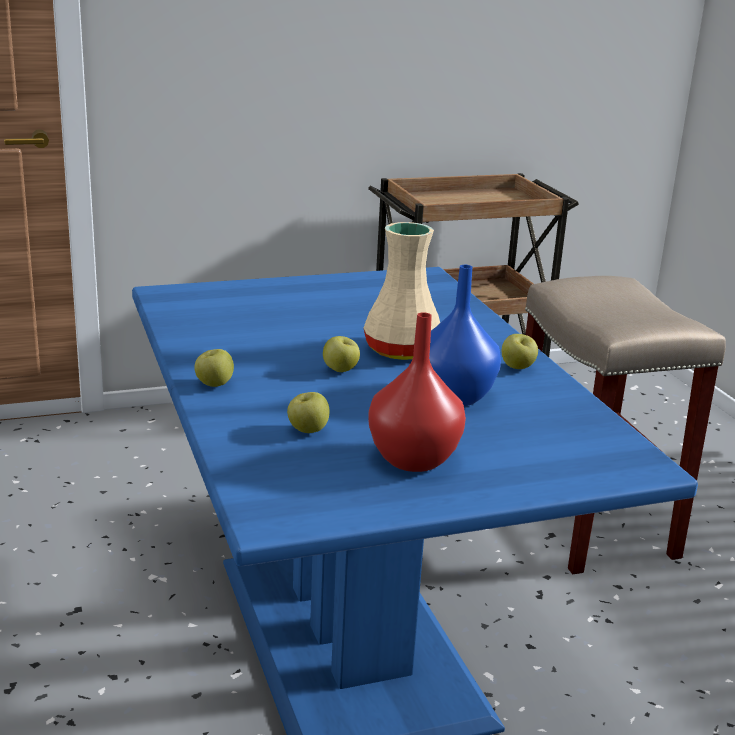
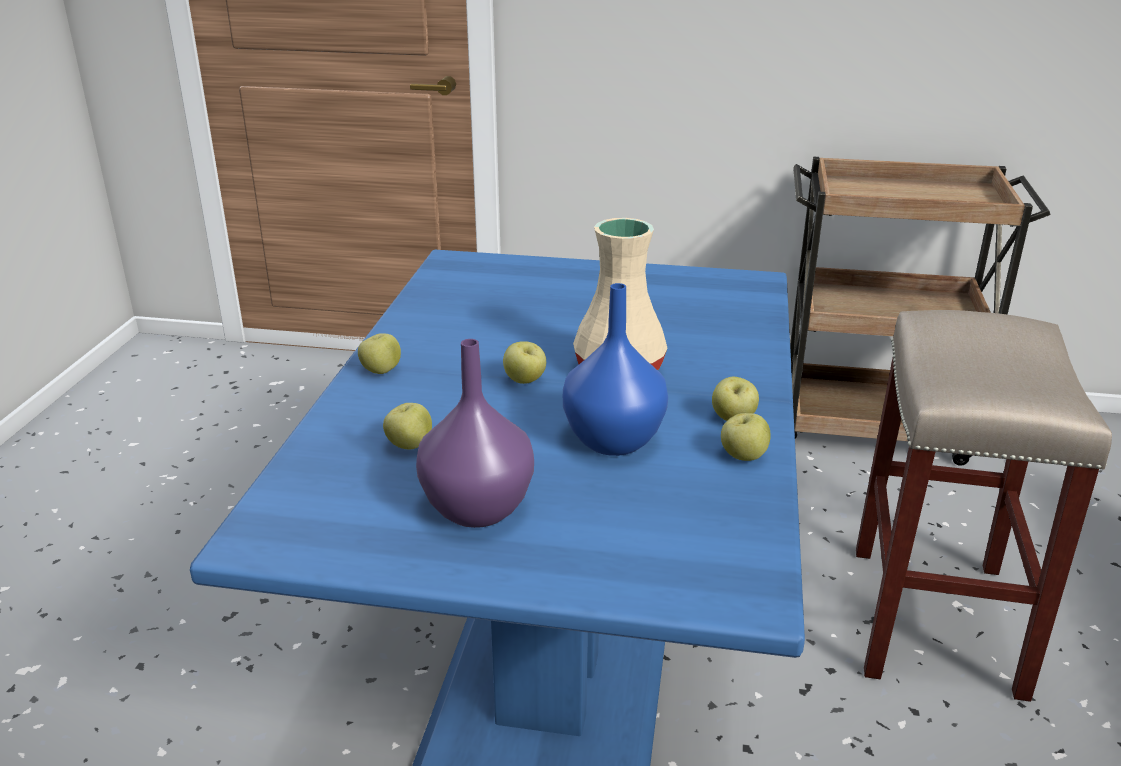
camera: 30 degrees right, 5 degrees up
(411, 460) = (475, 509): red vase -> purple vase
(550, 389) = (743, 456): none -> apple

